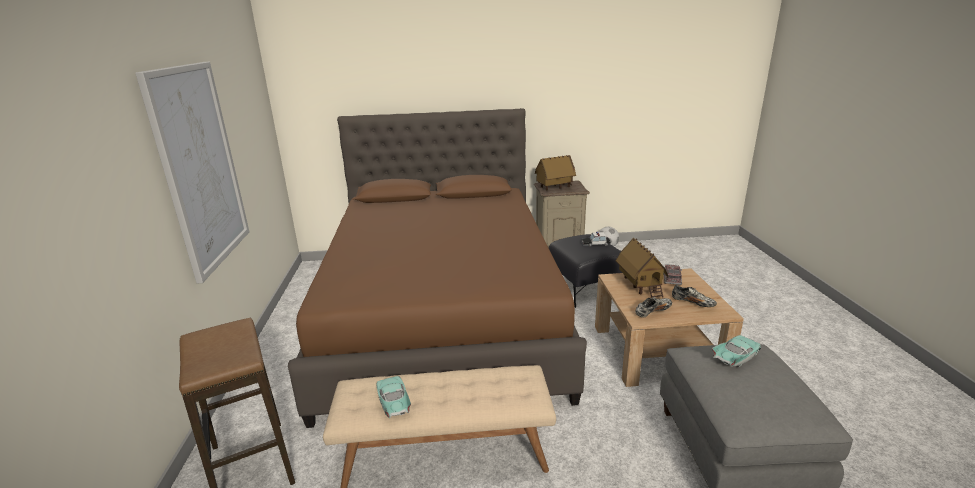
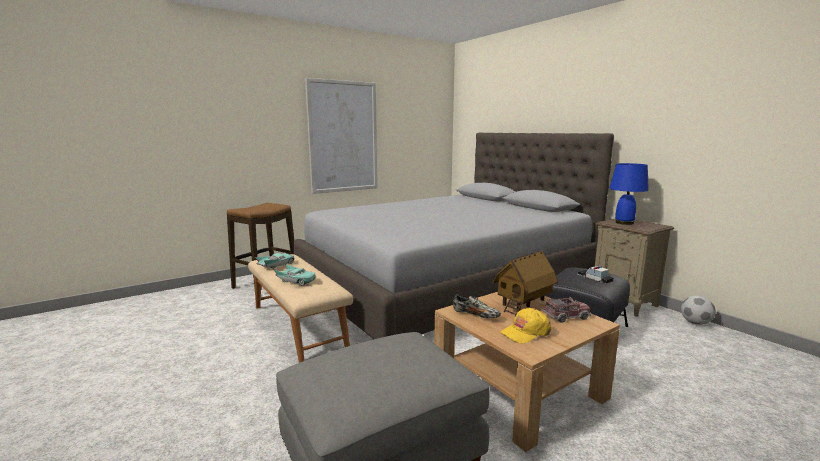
camera: 60 degrees right, 10 degrees down
(443, 314) = (447, 286): brown bed -> grey bed
(555, 187) = (624, 222): toy house -> blue table lamp
(693, 303) = (525, 332): shoe -> yellow cap
(735, 357) = (408, 351): turquoise toy car -> turquoise toy car (295, 280)

